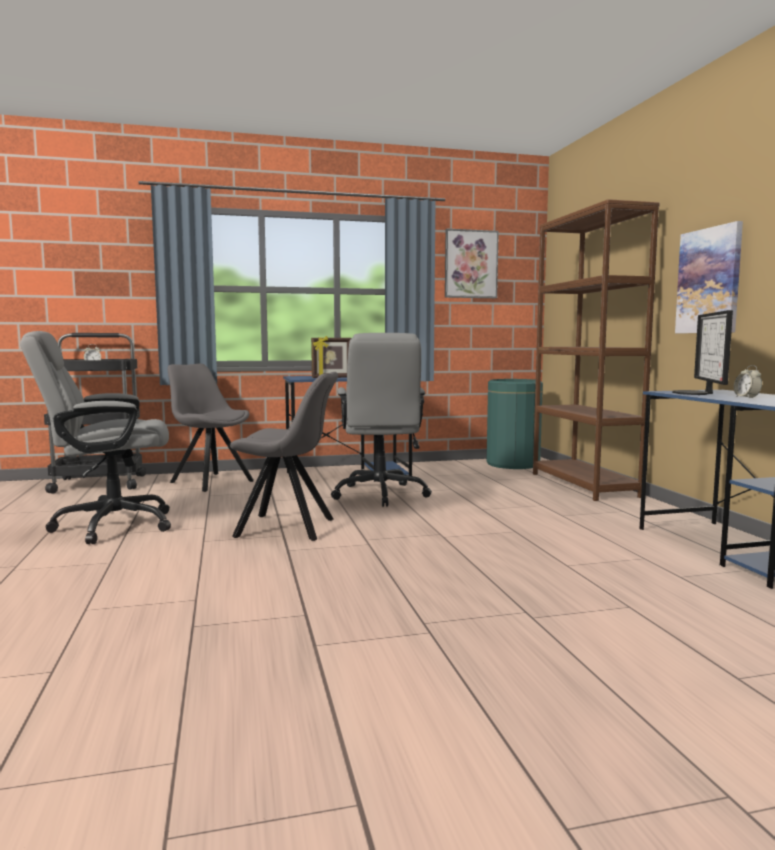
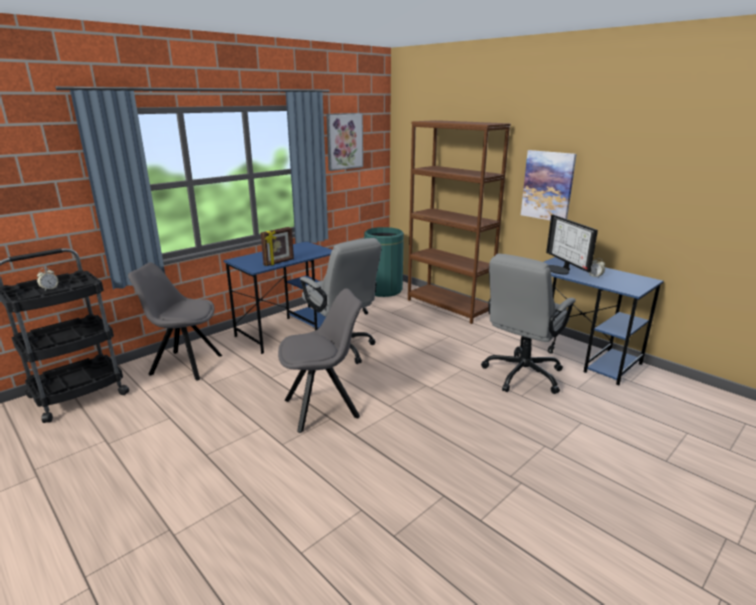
camera: 30 degrees left, 15 degrees up
(107, 526) = (177, 452): grey office chair -> grey office chair (521, 377)

